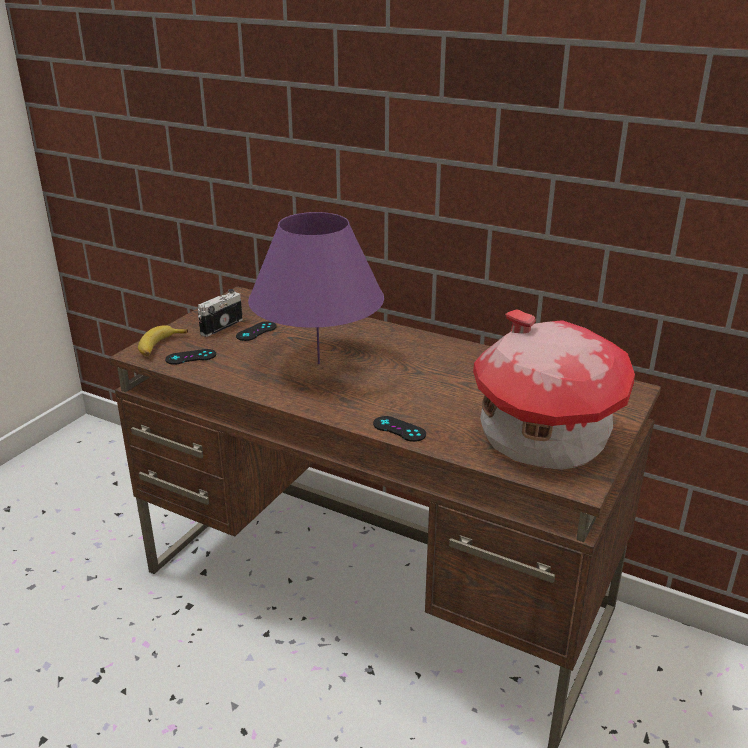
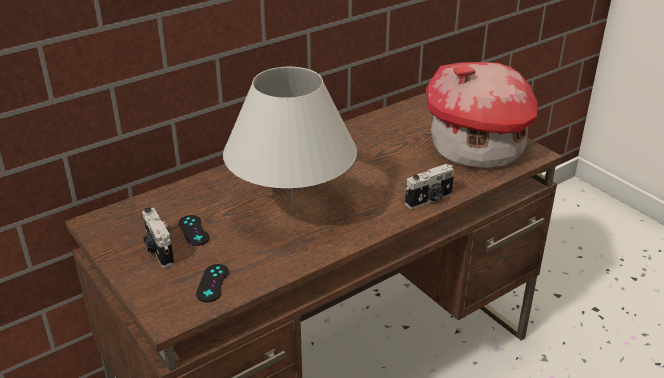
camera: 65 degrees left, 5 degrees up
(160, 346) = (167, 300): banana -> none
(318, 363) = (292, 210): purple table lamp -> white table lamp
(399, 429) = (429, 200): black game controller -> camera

